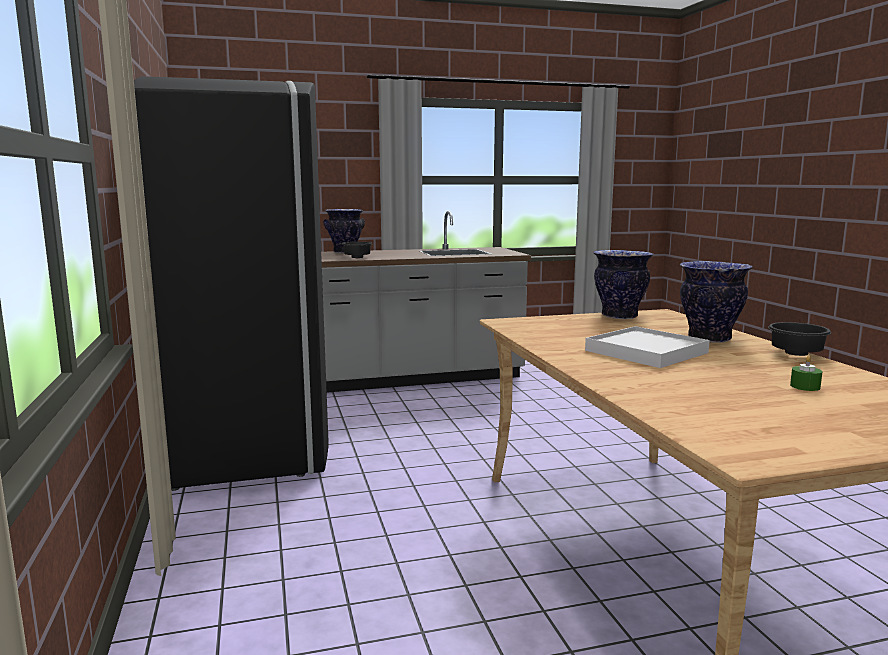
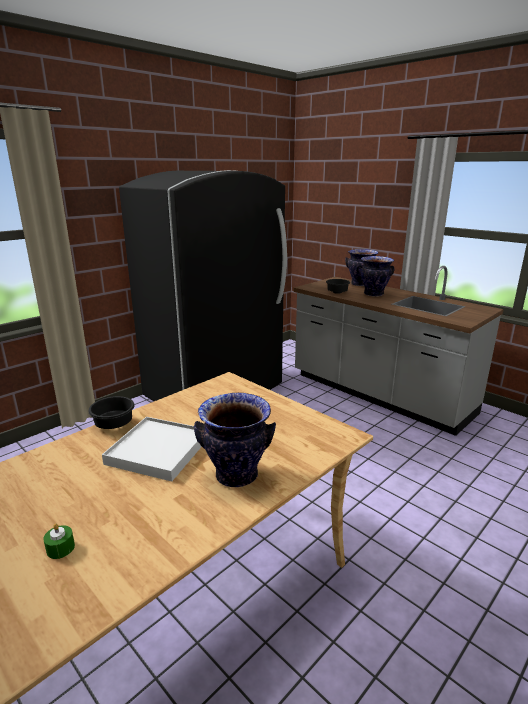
camera: 60 degrees right, 10 degrees up
(620, 316) = (298, 418): vase -> vase (374, 294)
(794, 354) = (200, 535): black bowl -> black bowl (115, 424)

